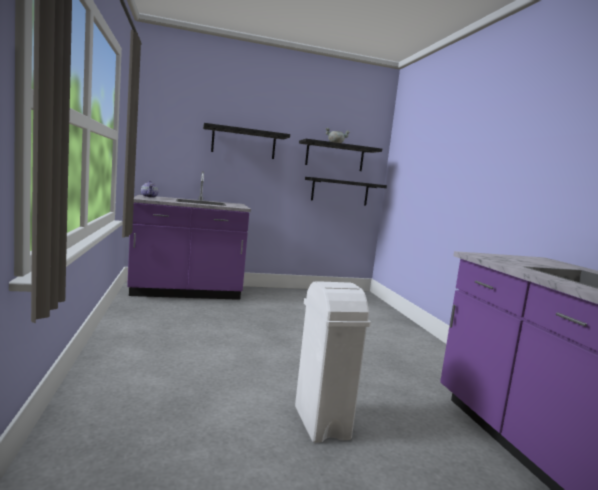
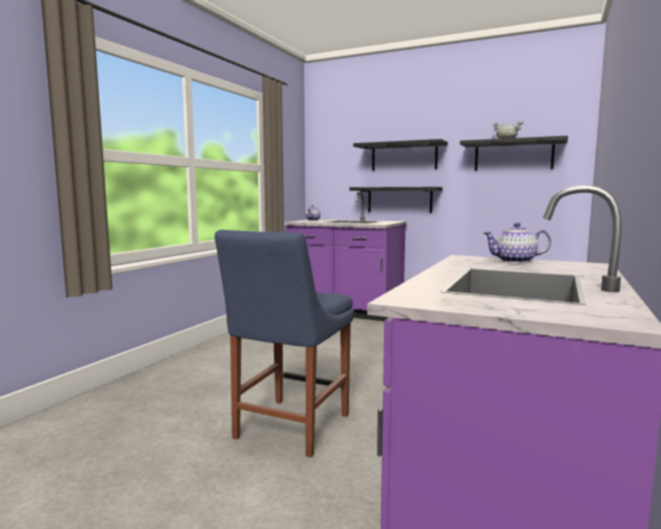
camera: 40 degrees right, 0 degrees up
(321, 423) = (289, 428): white trash can -> blue chair
(340, 191) = (523, 198): black shelf -> black shelf (399, 200)
(508, 257) = (515, 261): none -> teapot

